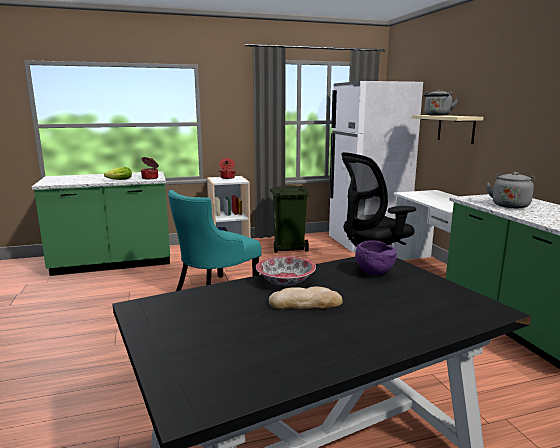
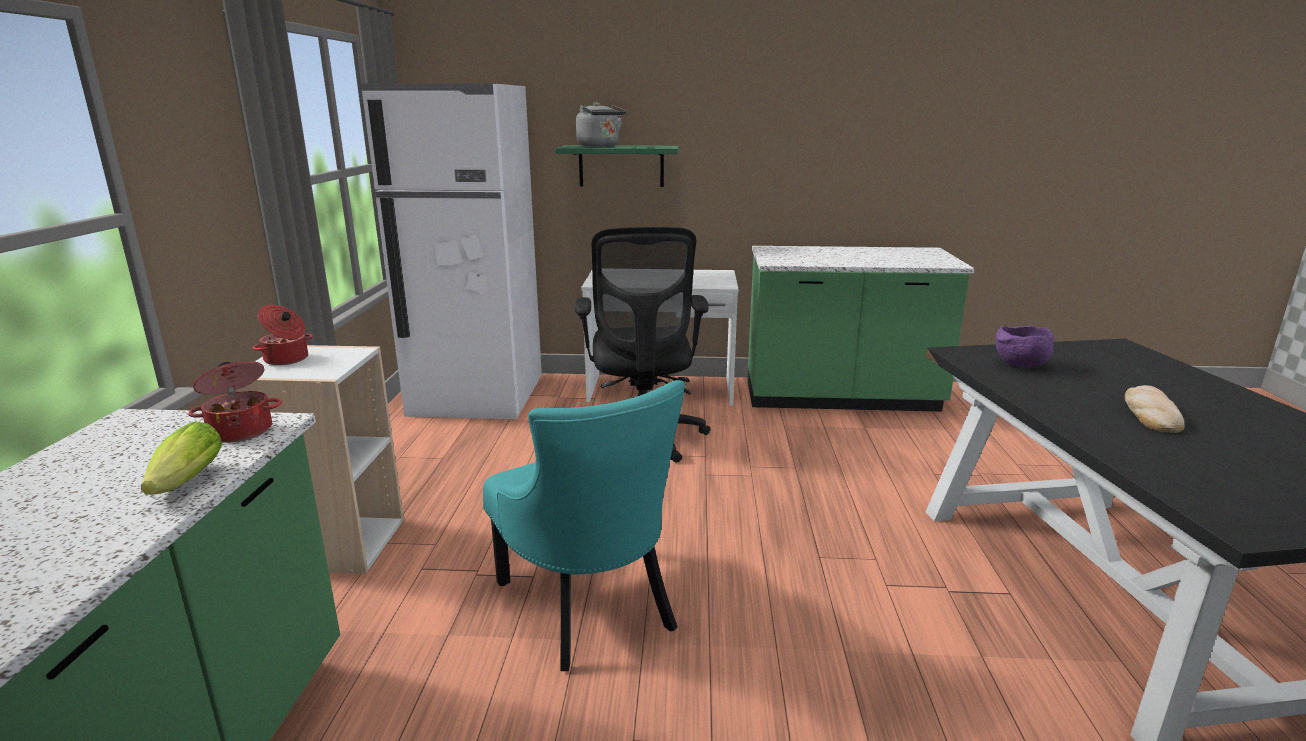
camera: 70 degrees left, 5 degrees up
(286, 281) = (1071, 413): bowl -> none
(289, 248) = (421, 468): green trash can -> none
(456, 128) = (621, 166): beige shelf -> green shelf
(510, 205) = (825, 257): grey kettle -> none

